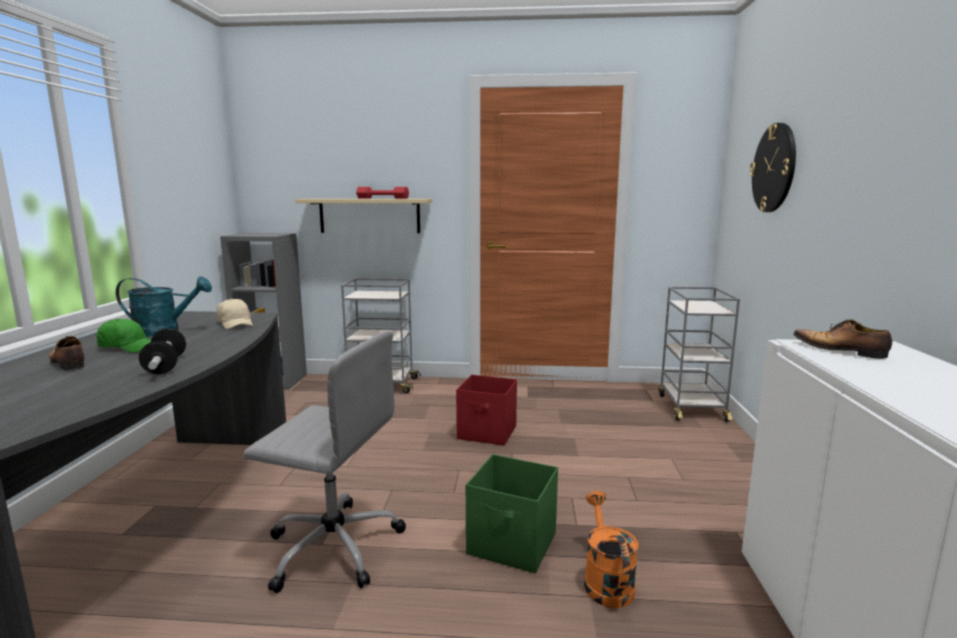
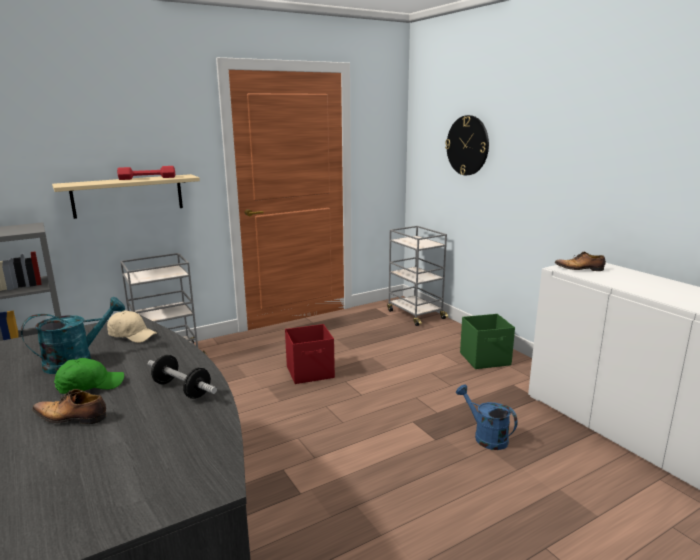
camera: 35 degrees left, 5 degrees up
(332, 546) = (310, 491): grey office chair -> none
(513, 544) = (418, 439): green storage box -> green storage box (485, 359)
(605, 580) = (485, 436): orange watering can -> blue watering can

